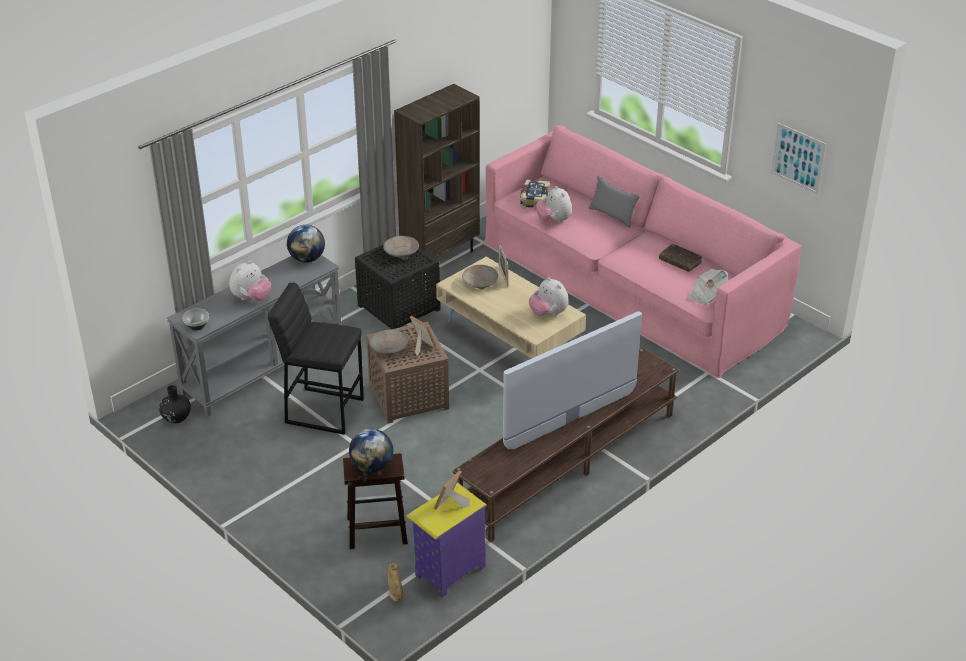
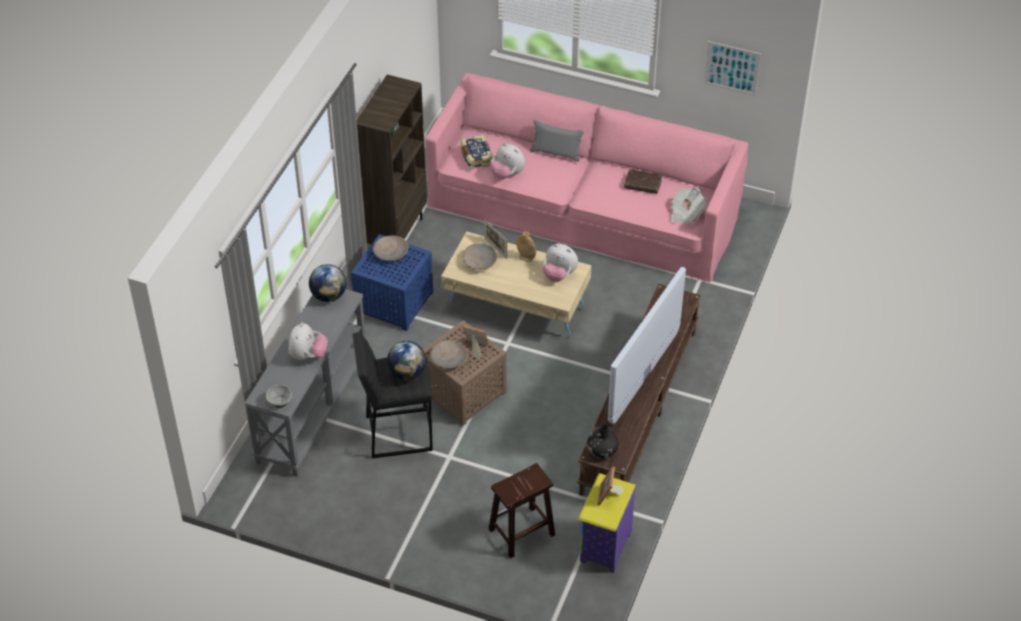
camera: 25 degrees left, 10 degrees up
(176, 418) = (269, 488): black vase -> black vase (602, 451)
(372, 467) = (521, 485): globe -> globe (407, 373)
(396, 595) = (576, 585): beige vase -> beige vase (526, 257)
(398, 308) = (394, 303): black side table -> blue side table

